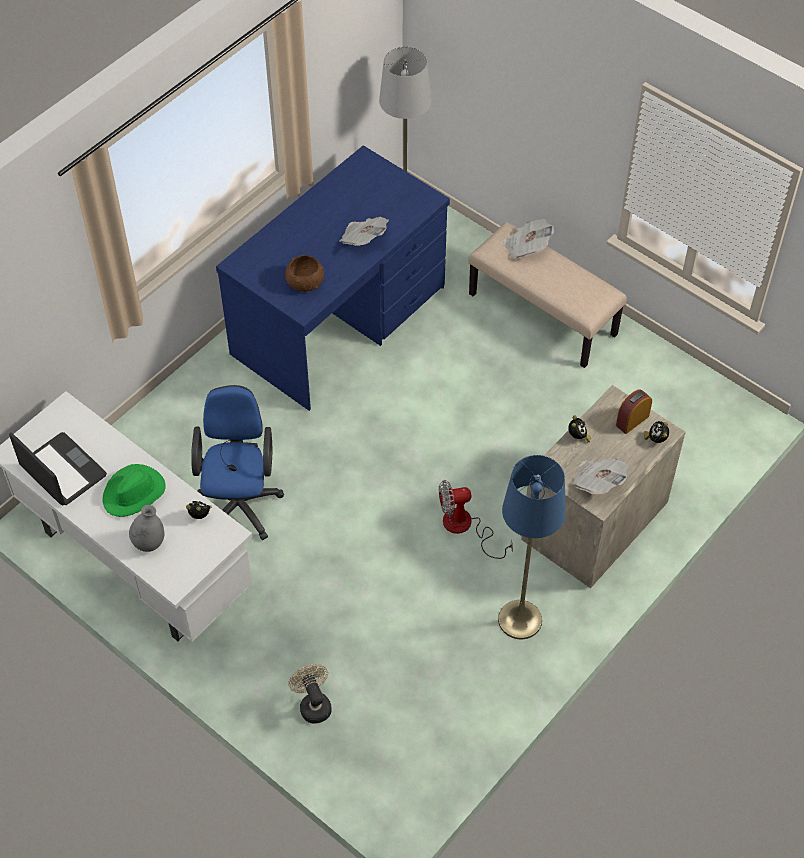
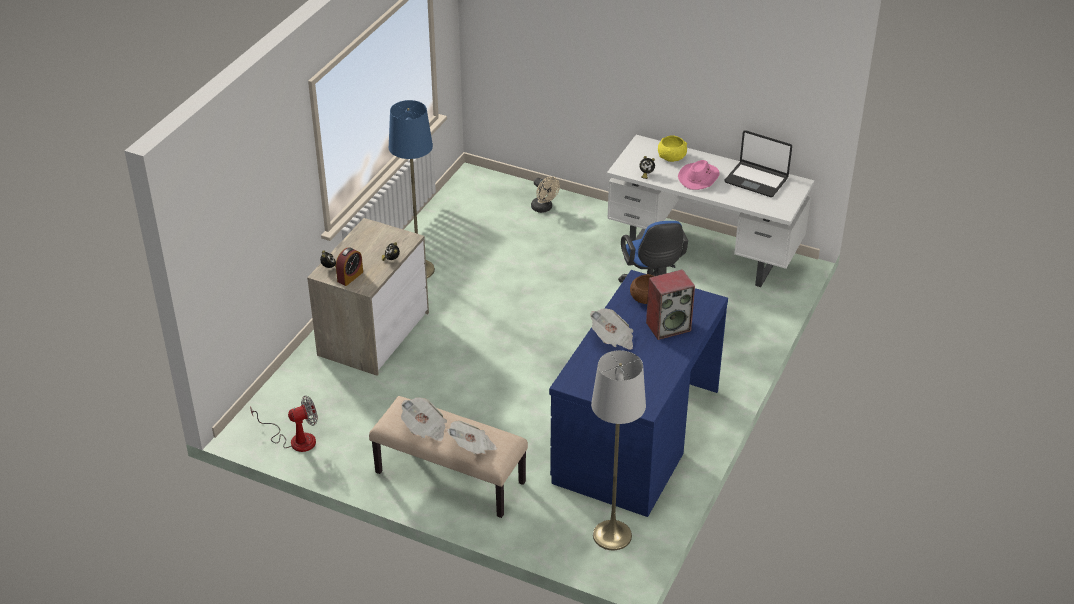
camera: 165 degrees right, 15 degrees down
(134, 493) = (699, 177): green hat -> pink hat
(149, 542) = (671, 157): grey vase -> yellow bowl
(298, 242) = (668, 326): none -> speaker
(465, 528) = (473, 312): fan -> fan (295, 439)
(598, 482) = (371, 237): newspaper -> newspaper (425, 429)

